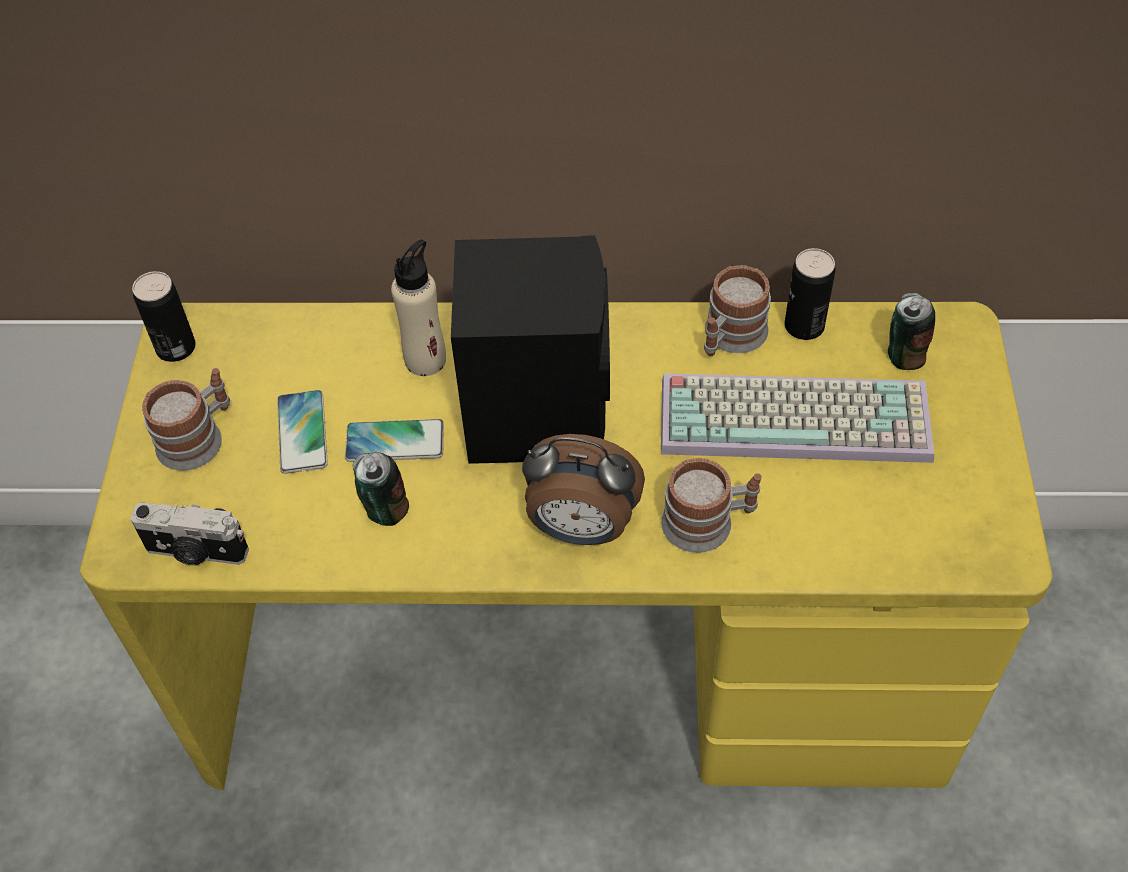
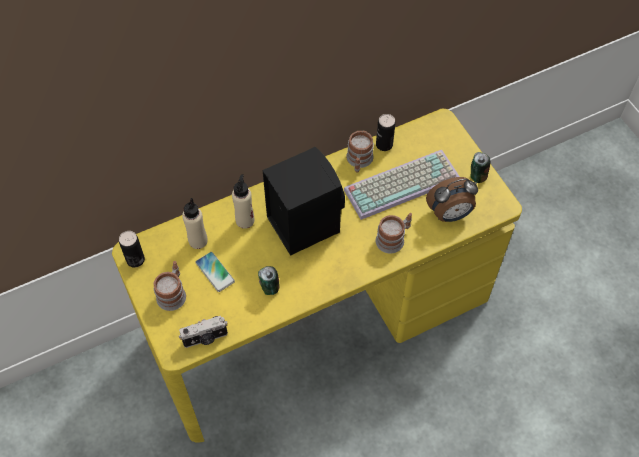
camera: 30 degrees left, 5 degrees up
(311, 361) = (198, 241): none -> beige bottle
(395, 441) = (255, 259): phone -> none
(581, 528) = (348, 261): alarm clock -> alarm clock (450, 214)
(903, 355) = (427, 142): can -> can (477, 176)

